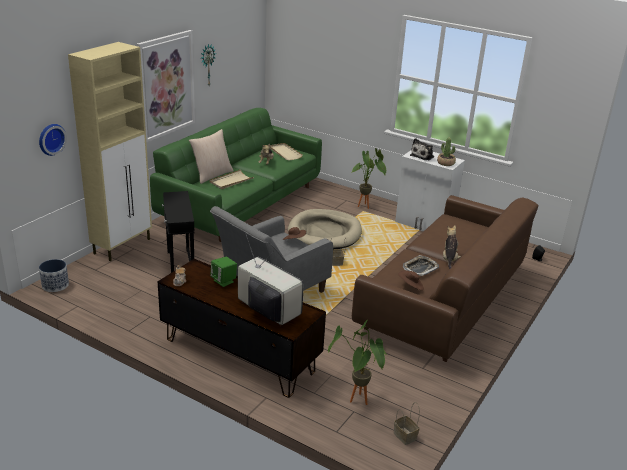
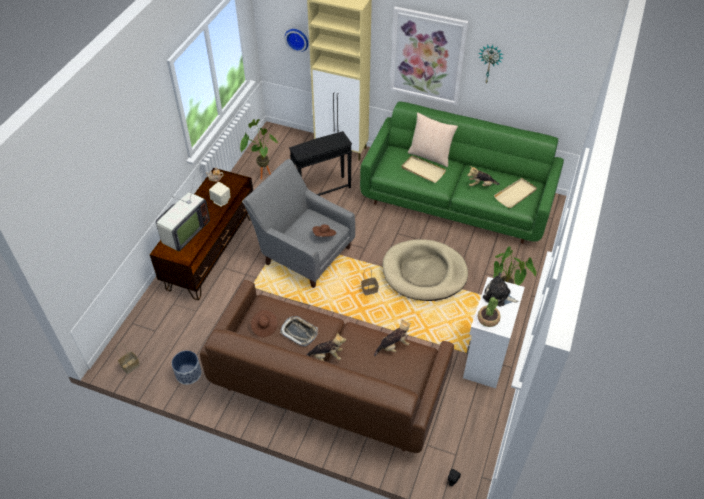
camera: 80 degrees right, 20 degrees up
(55, 285) = (273, 134): planter -> planter (188, 374)
(224, 281) = (221, 201): green speaker -> beige speaker
(357, 403) = (164, 331): potted plant -> potted plant (261, 175)
(441, 227) = (393, 346): none -> plush toy

